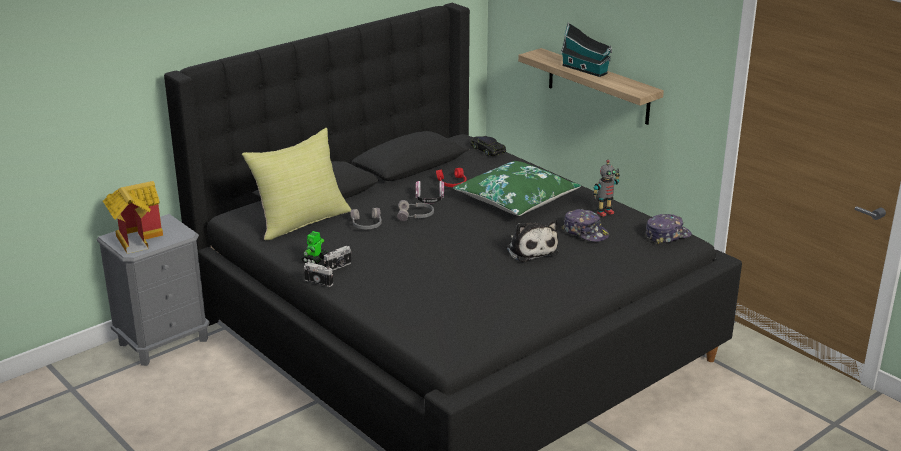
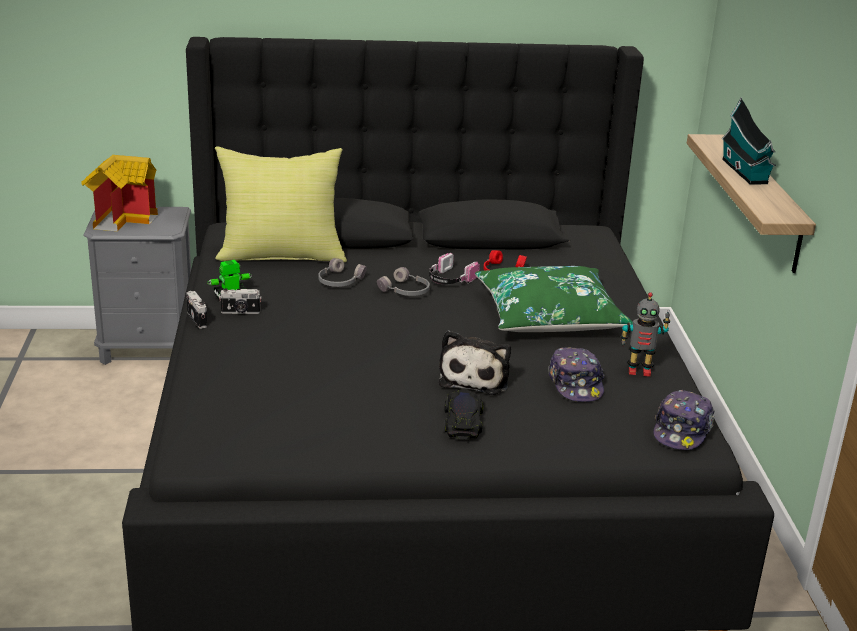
camera: 35 degrees right, 0 degrees up
(487, 149) = (603, 250): black toy car -> black toy car (463, 420)
(667, 235) = (682, 430): cap -> cap turned 105 degrees clockwise

